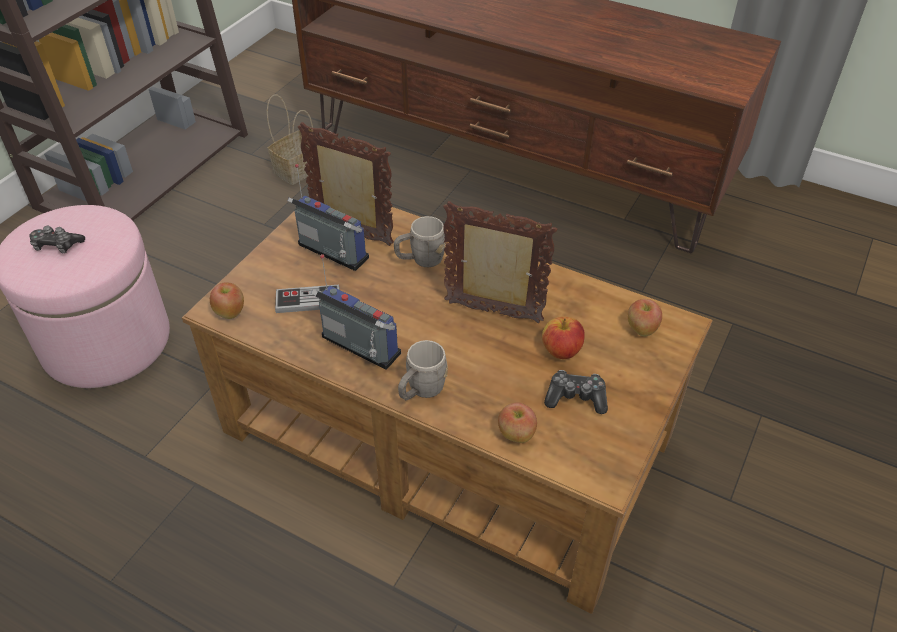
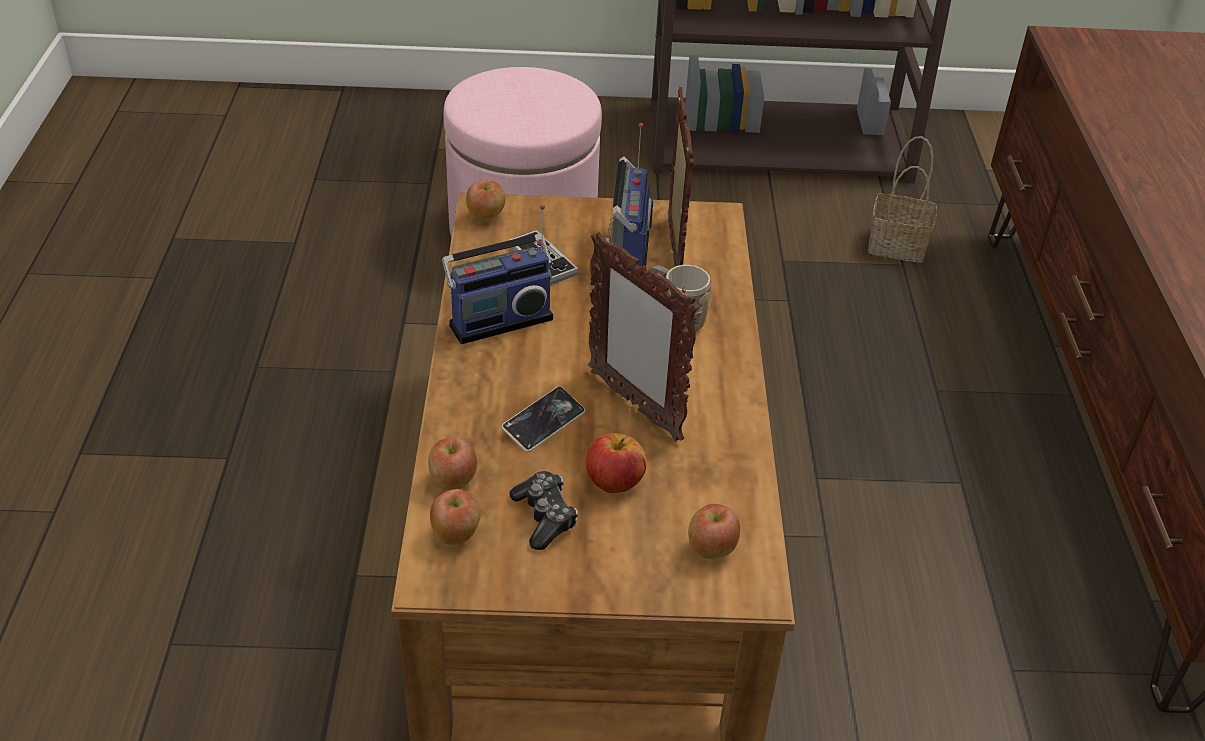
camera: 60 degrees right, 5 degrees down
(57, 246) = (515, 96): game controller -> none
(358, 348) = (499, 319): radio -> radio turned 60 degrees clockwise
(421, 391) = (470, 386): grey mug -> none
(485, 365) = (543, 423): none -> phone
(494, 313) = (634, 405): picture frame -> picture frame turned 150 degrees clockwise
(570, 451) = (456, 535): none -> apple

